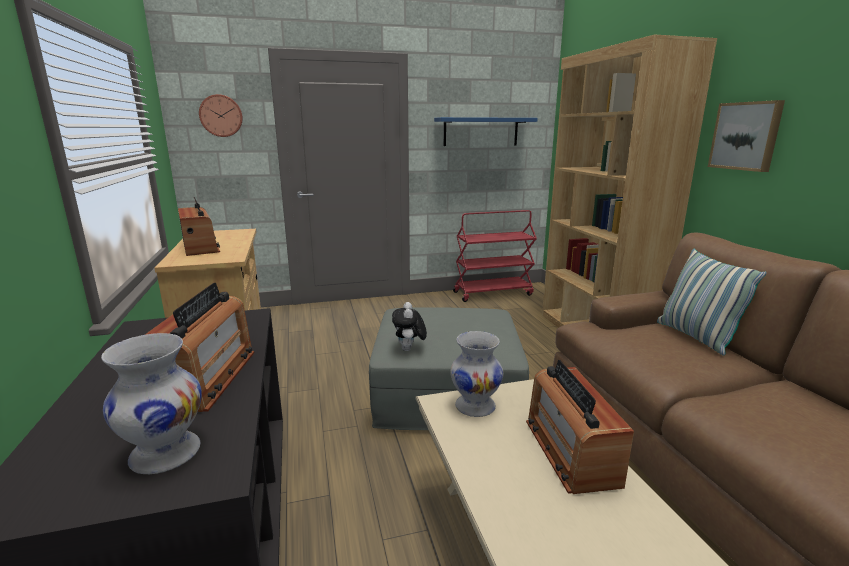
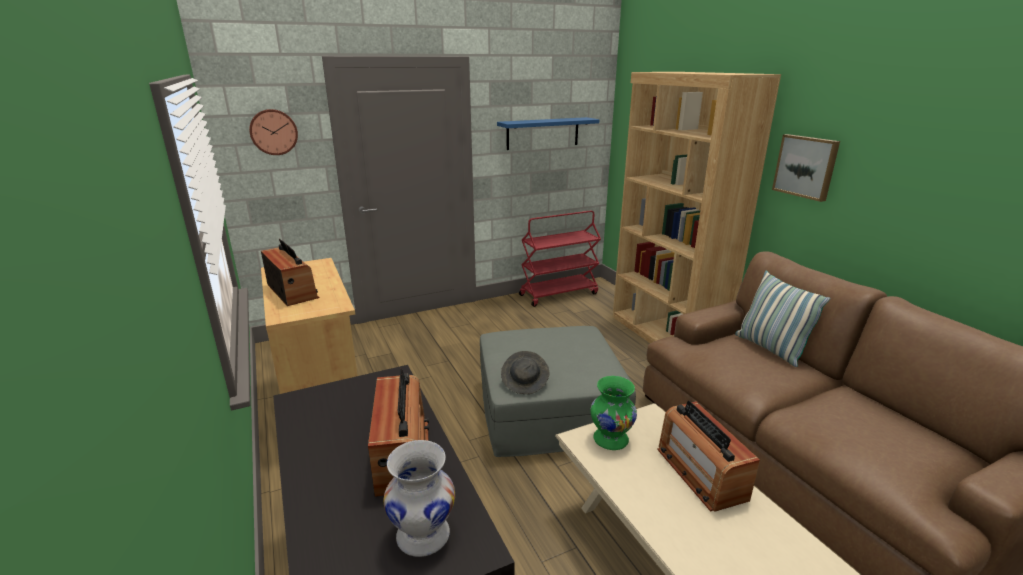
camera: 10 degrees left, 5 degrees up
(409, 349) = (525, 382): plush toy -> grey hat
(474, 407) = (610, 440): white vase -> green vase

